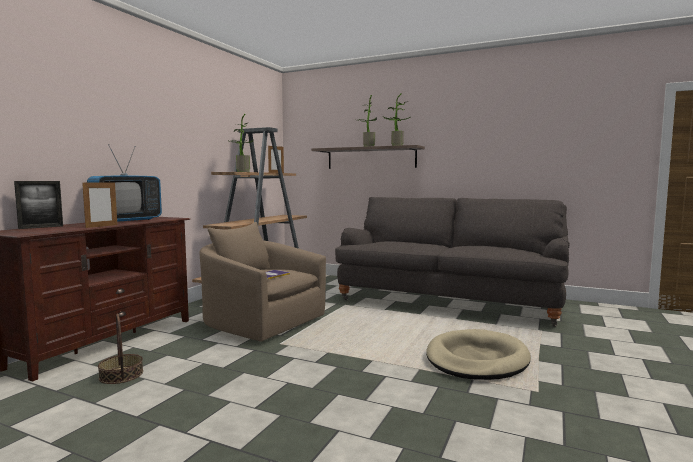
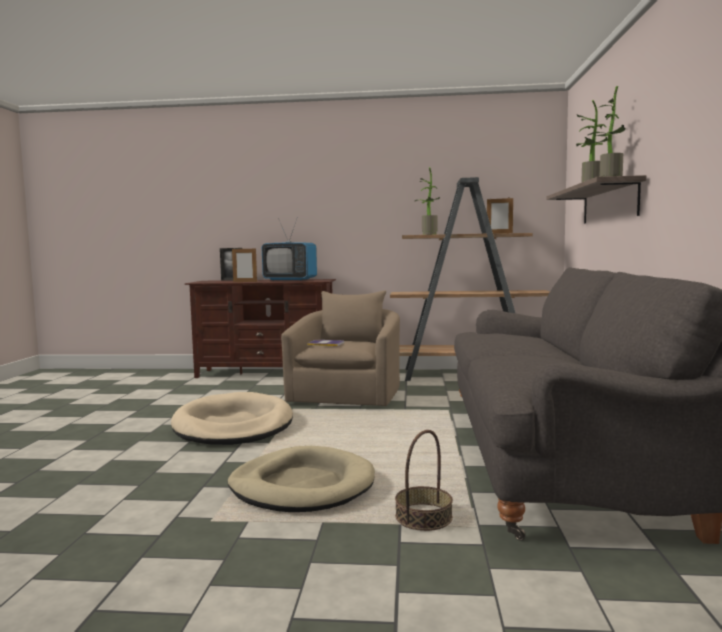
camera: 70 degrees right, 0 degrees up
(121, 375) = (209, 389): basket -> basket (424, 517)
(304, 371) = (233, 425): none -> beige dog bed

